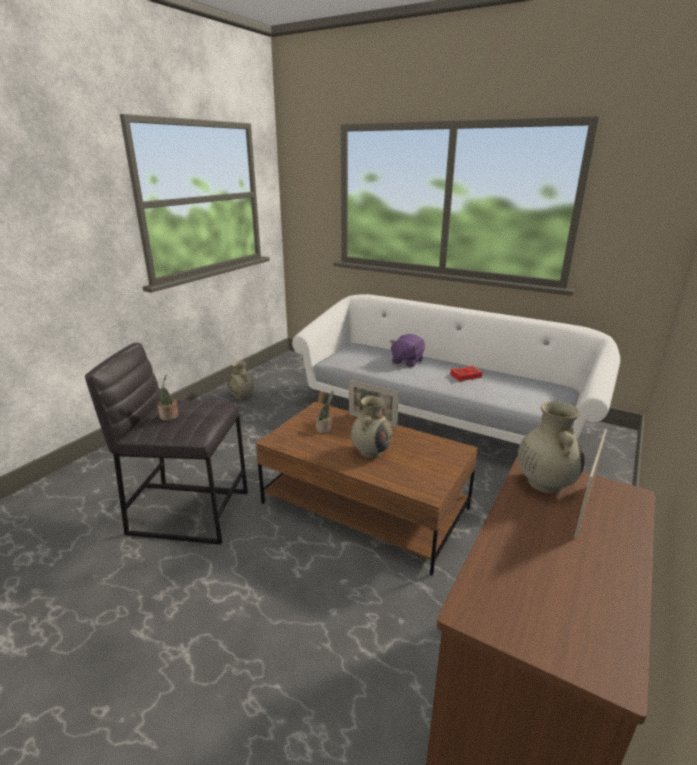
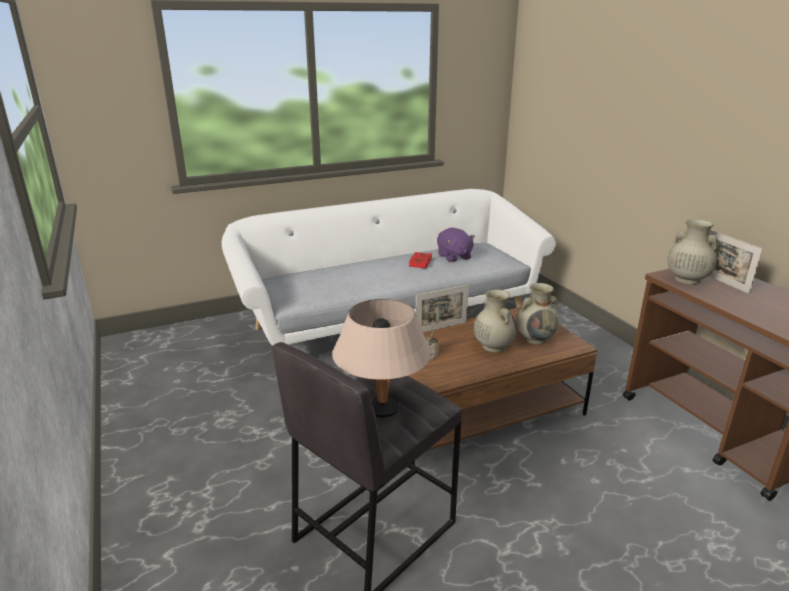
camera: 55 degrees left, 0 degrees up
(169, 416) = (382, 409): potted plant -> beige table lamp
(242, 396) = (163, 410): beige vase -> beige vase (535, 338)
(406, 361) = (354, 272): purple plush toy -> purple plush toy (454, 257)

